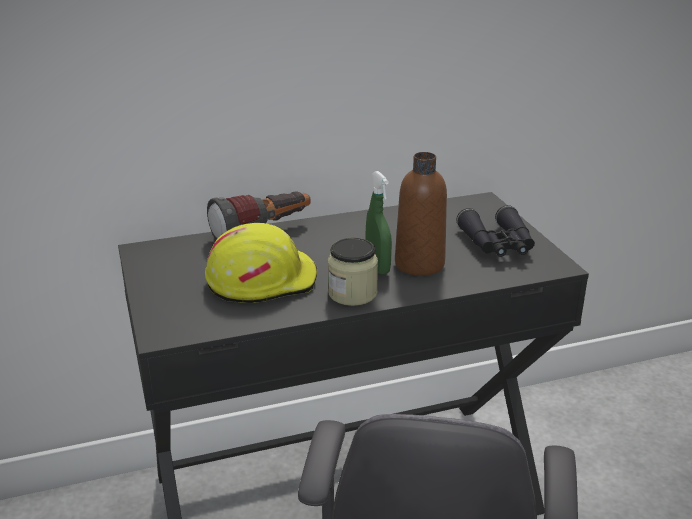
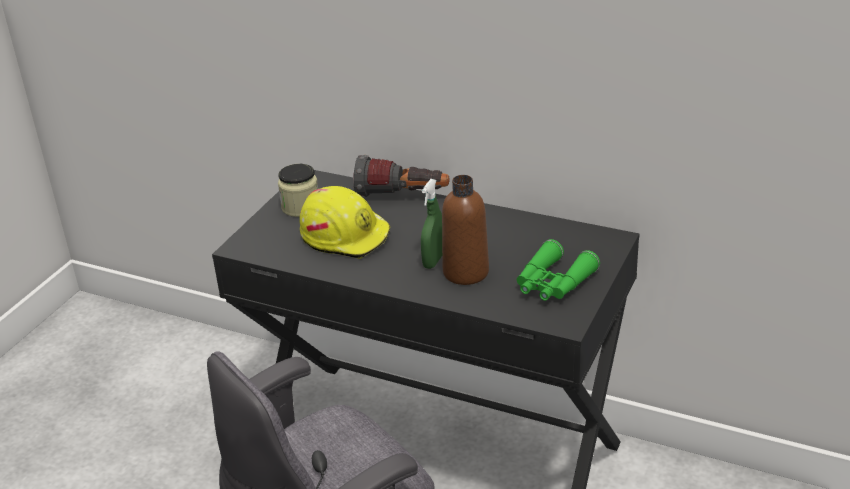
camera: 45 degrees right, 5 degrees up
(352, 293) = (384, 273): jar -> jar (300, 207)
(497, 244) = (553, 283): black binoculars -> green binoculars

